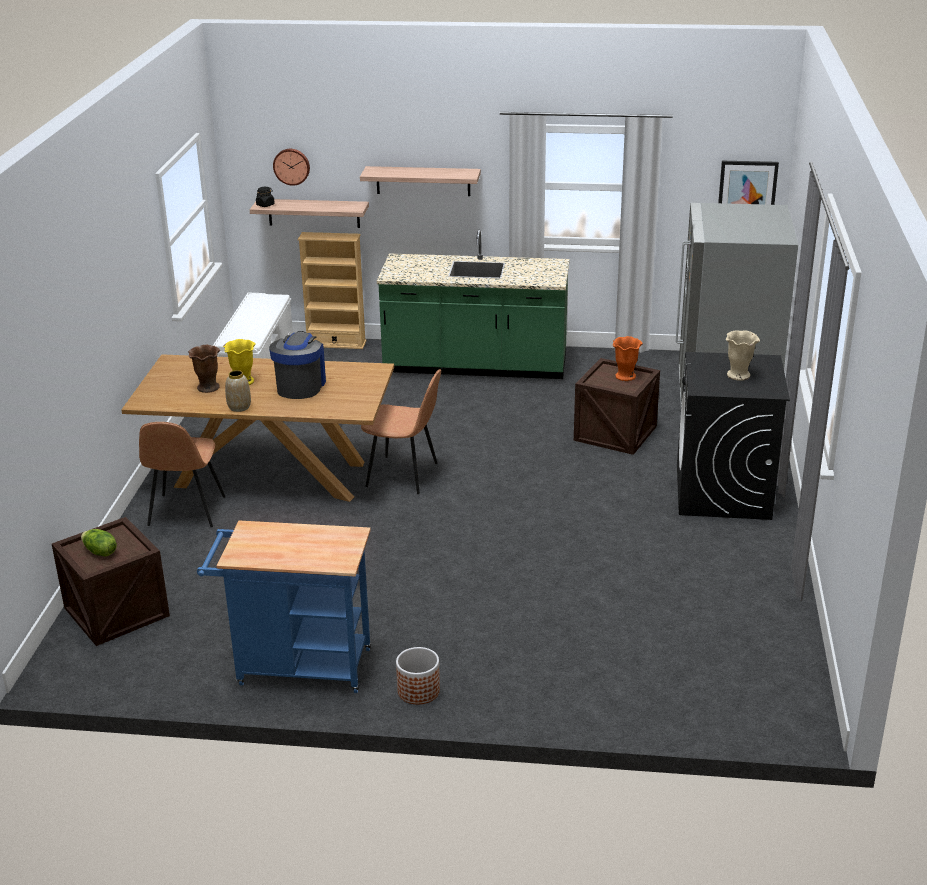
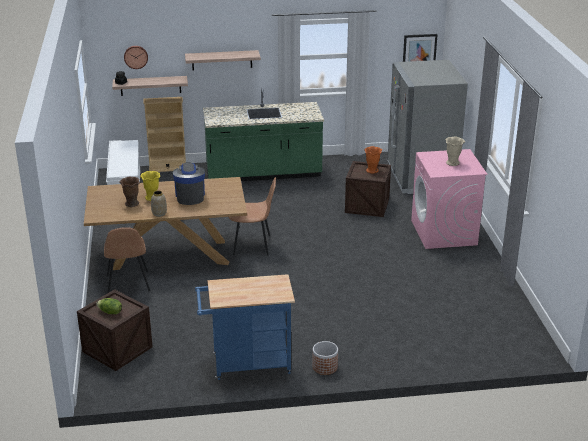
camera: 15 degrees left, 0 degrees up
(723, 492) = (444, 233): black washing machine -> pink washing machine

